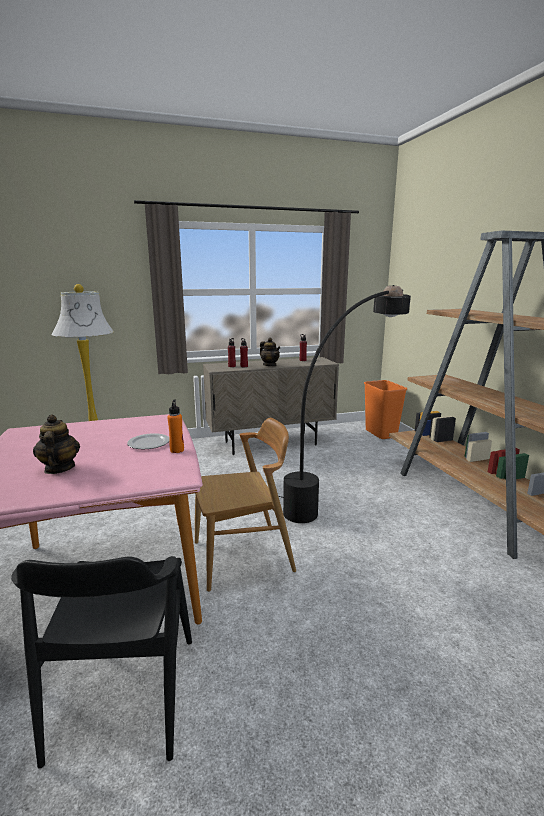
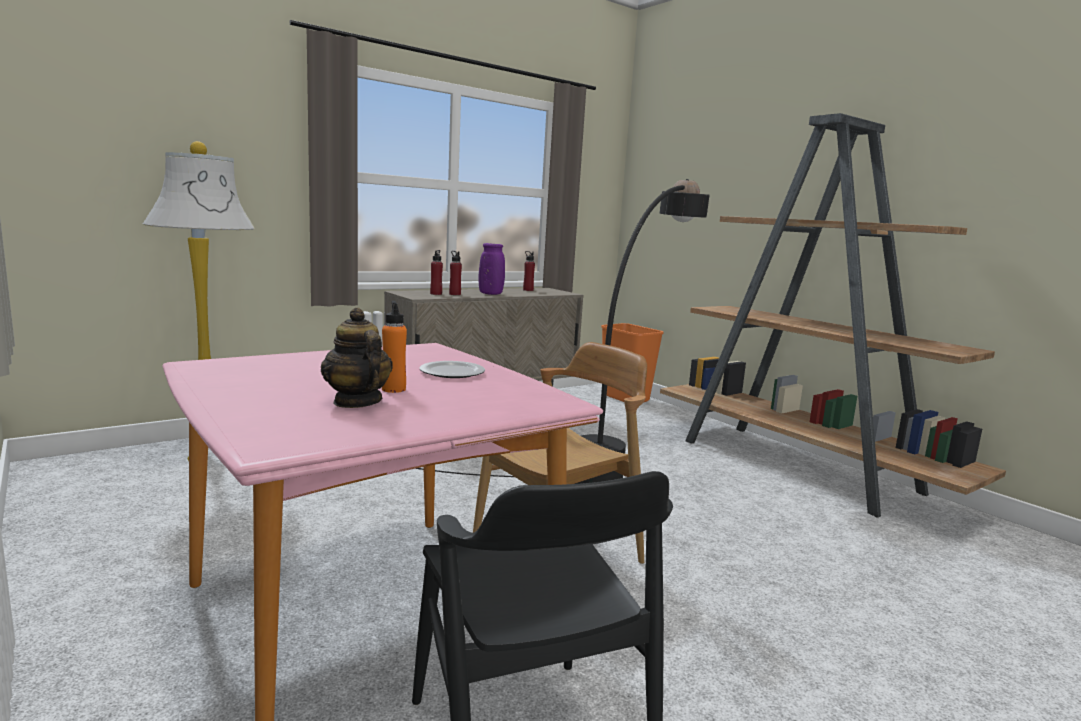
camera: 20 degrees left, 5 degrees down
(177, 450) = (508, 378): orange bottle -> orange bottle (393, 389)
(270, 365) = (491, 294): teapot -> purple vase

